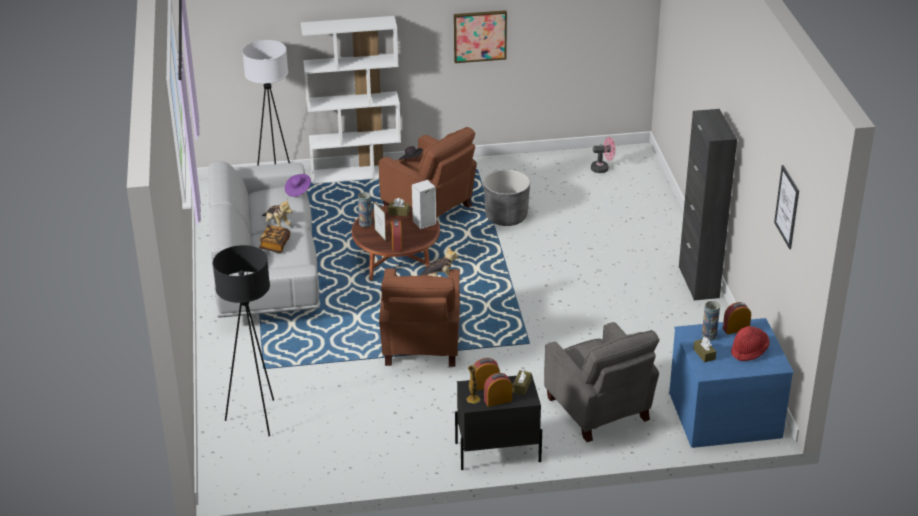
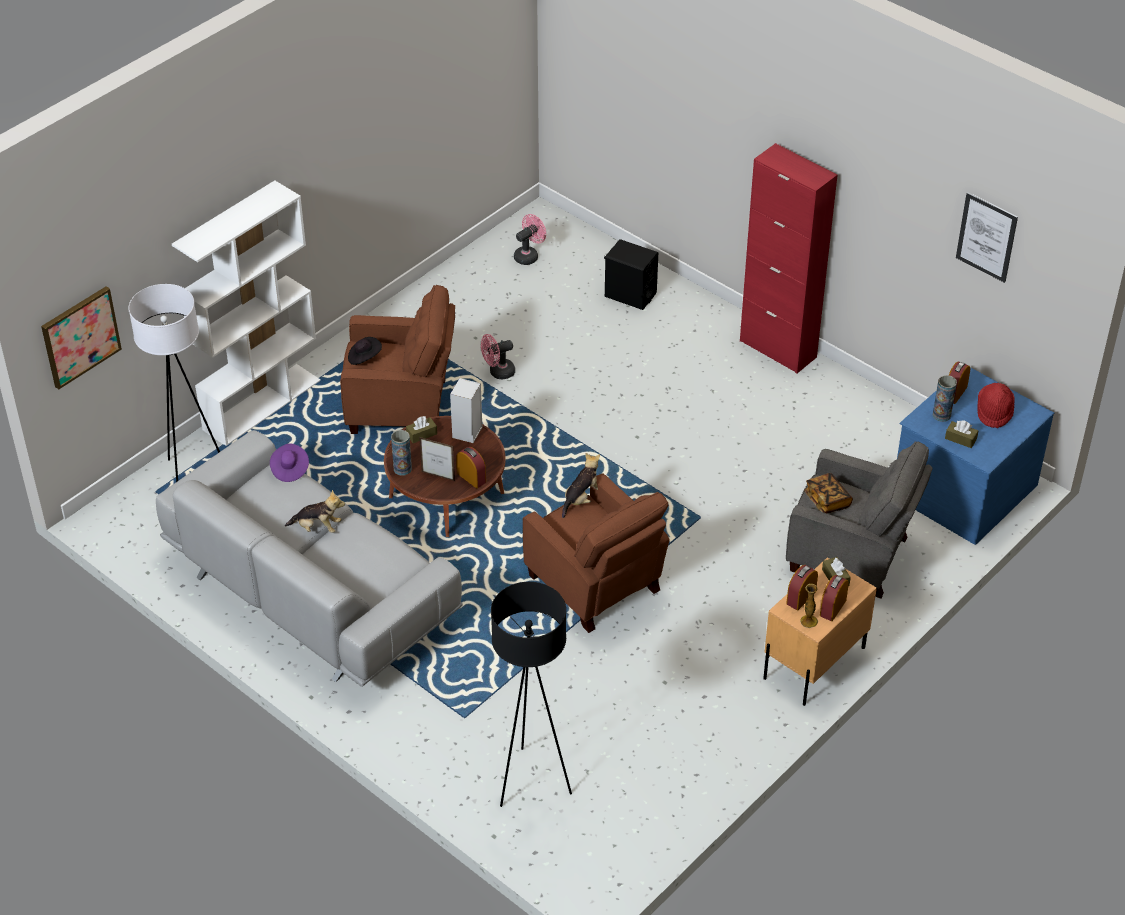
camera: 40 degrees left, 10 degrees up
(275, 245) = (354, 557): book -> book (827, 500)
(480, 36) = (365, 157): picture -> picture (80, 336)
(497, 452) = (813, 663): black nightstand -> beige nightstand
(506, 217) = (498, 372): grey planter -> pink fan
(639, 214) = (630, 295): none -> black speaker
(698, 282) = (778, 349): black cabinet -> red cabinet

